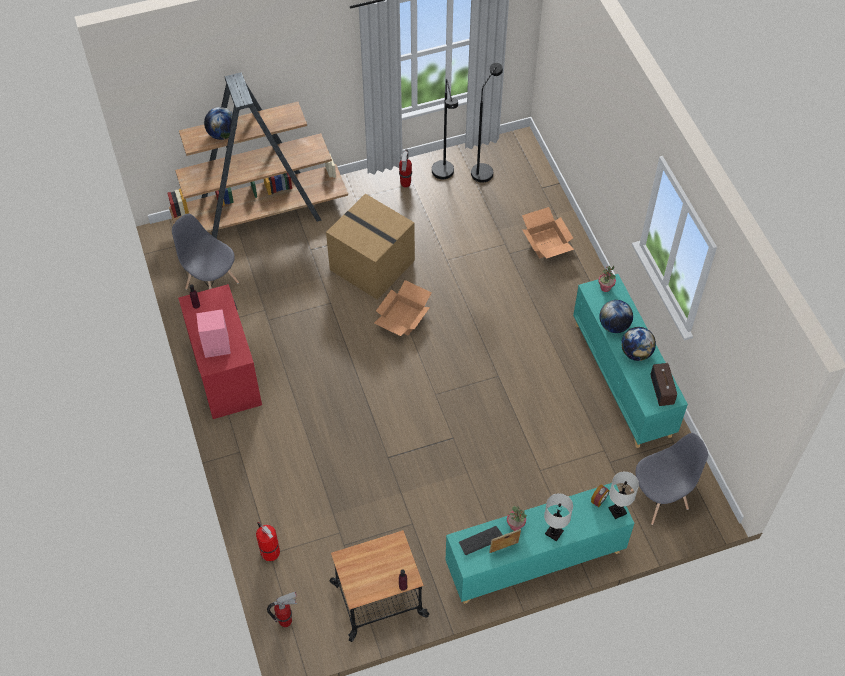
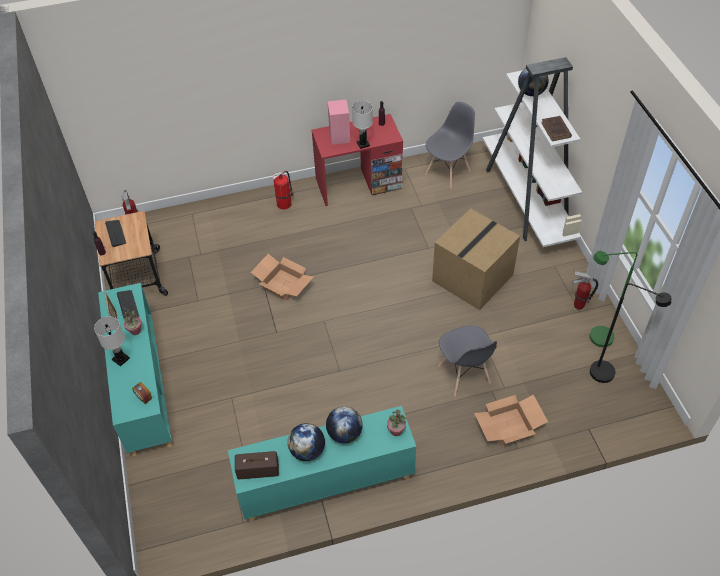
camera: 95 degrees right, 5 degrees down
(261, 215) = (526, 200): brown bookcase -> white bookcase
(269, 551) = (194, 213): fire extinguisher -> fire extinguisher (284, 203)
(285, 118) = (556, 131): none -> brown book
(370, 577) = (116, 233): none -> keyboard
(403, 318) = (410, 299): cardboard box -> cardboard box (282, 285)
(444, 175) = (594, 339): black floor lamp -> green floor lamp
(617, 510) = (129, 412): white table lamp -> white table lamp (363, 144)
(660, 499) = (180, 499): grey chair -> grey chair (464, 375)

